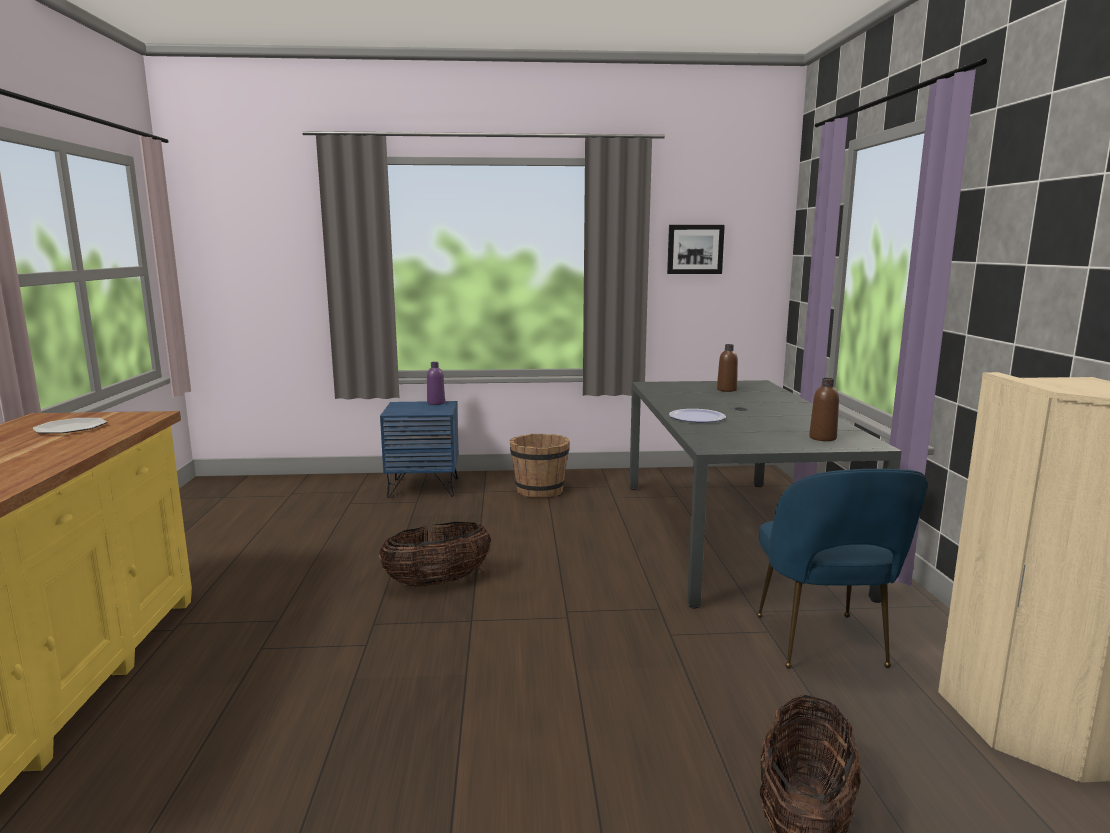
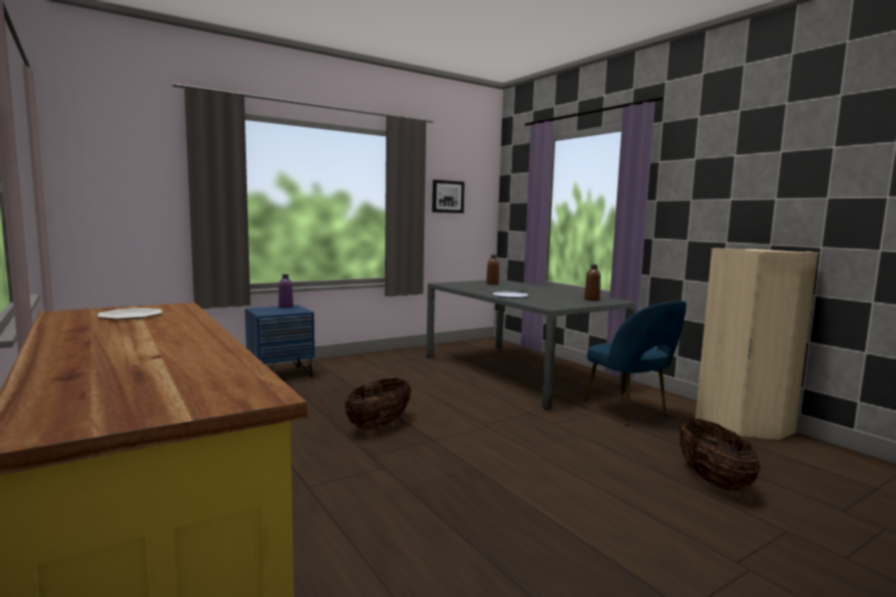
camera: 30 degrees left, 5 degrees down
(539, 490) = (370, 366): brown bucket -> none

